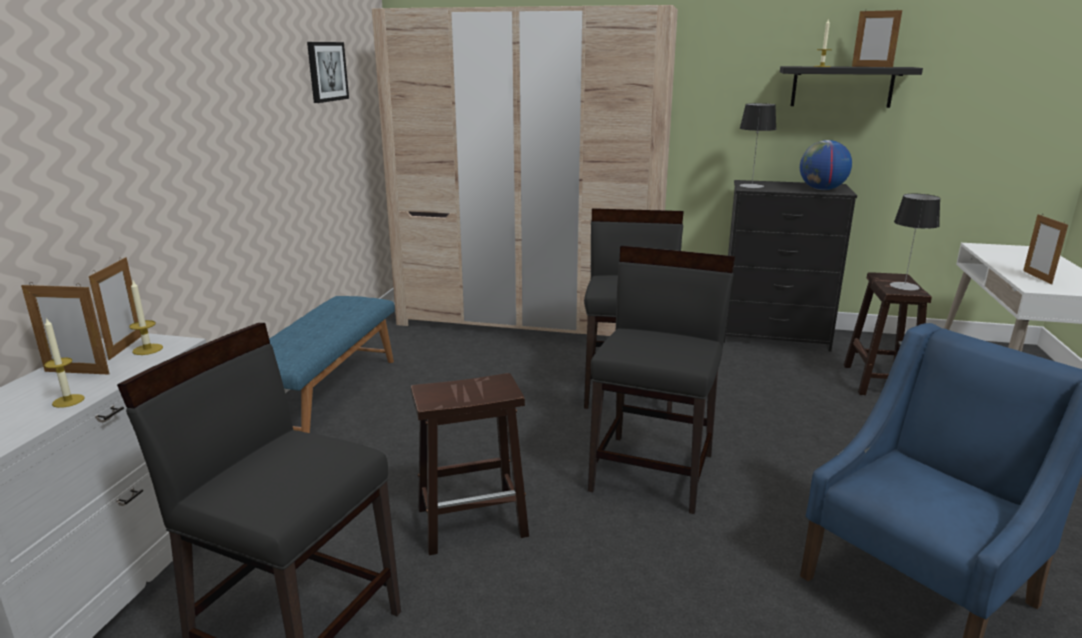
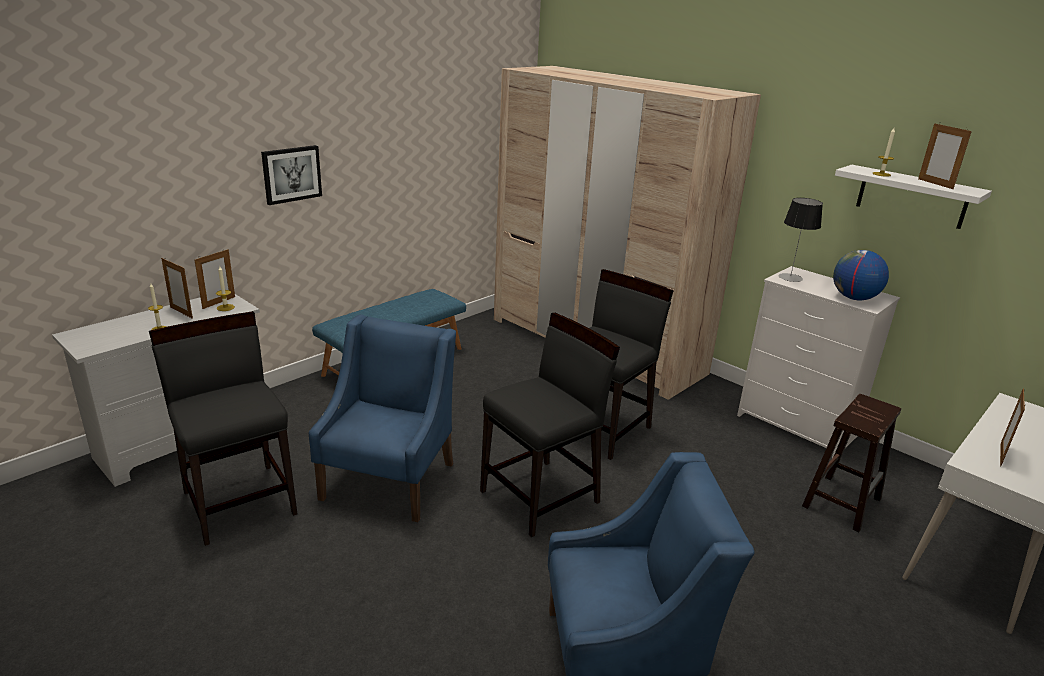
camera: 30 degrees right, 5 degrees up
(326, 71) = (456, 117): picture -> picture (291, 174)
(473, 521) = (389, 480): brown stool -> blue armchair
(774, 336) = (797, 426): black dresser -> white dresser
(842, 86) = (912, 197): black shelf -> white shelf
(904, 286) = (869, 418): table lamp -> none

